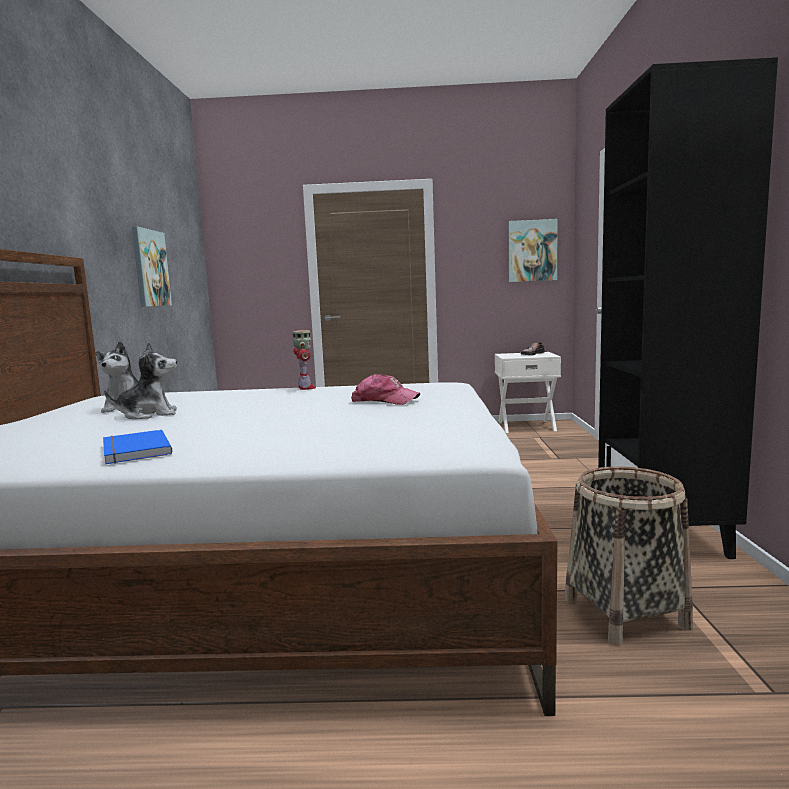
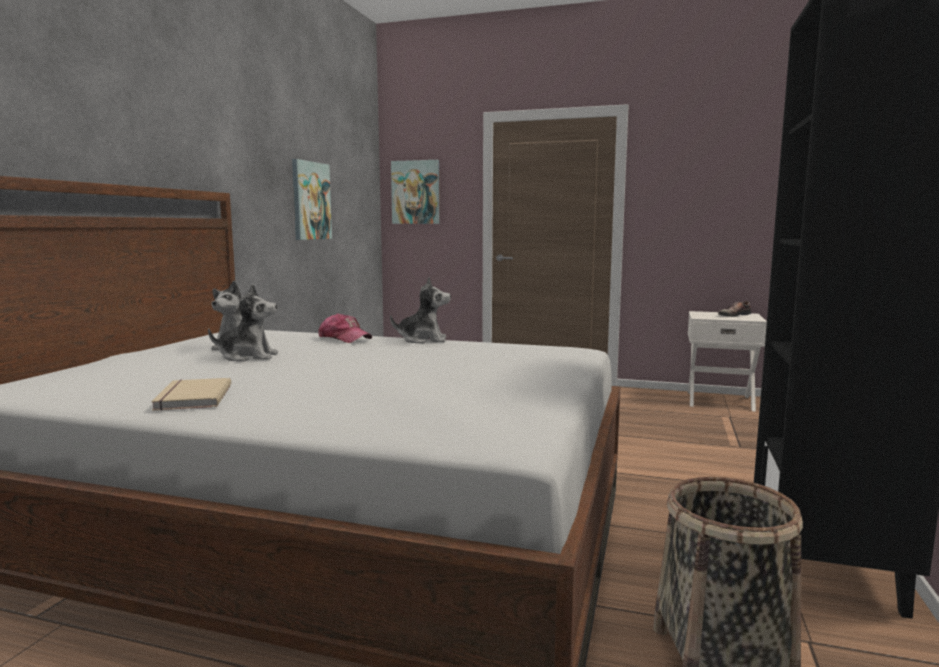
camera: 15 degrees right, 0 degrees up
(133, 450) = (191, 397): blue book -> beige book
(306, 388) = (423, 340): toy robot -> plush toy
(384, 401) = (482, 366): cap -> cap (344, 338)
(532, 251) = (746, 191): picture -> picture (416, 192)

